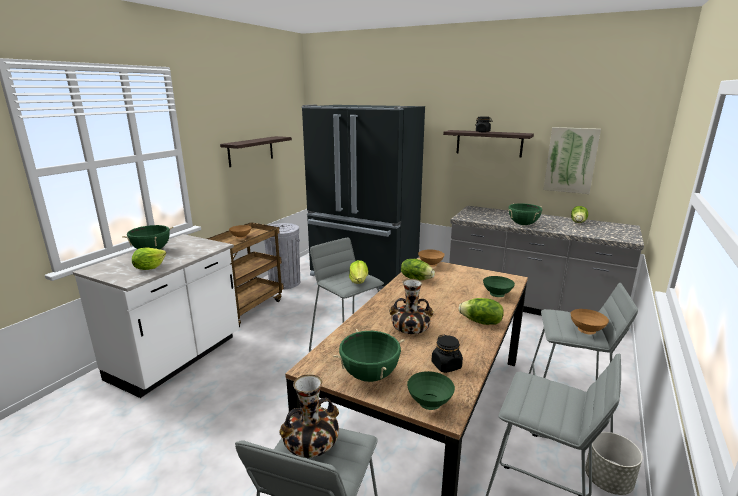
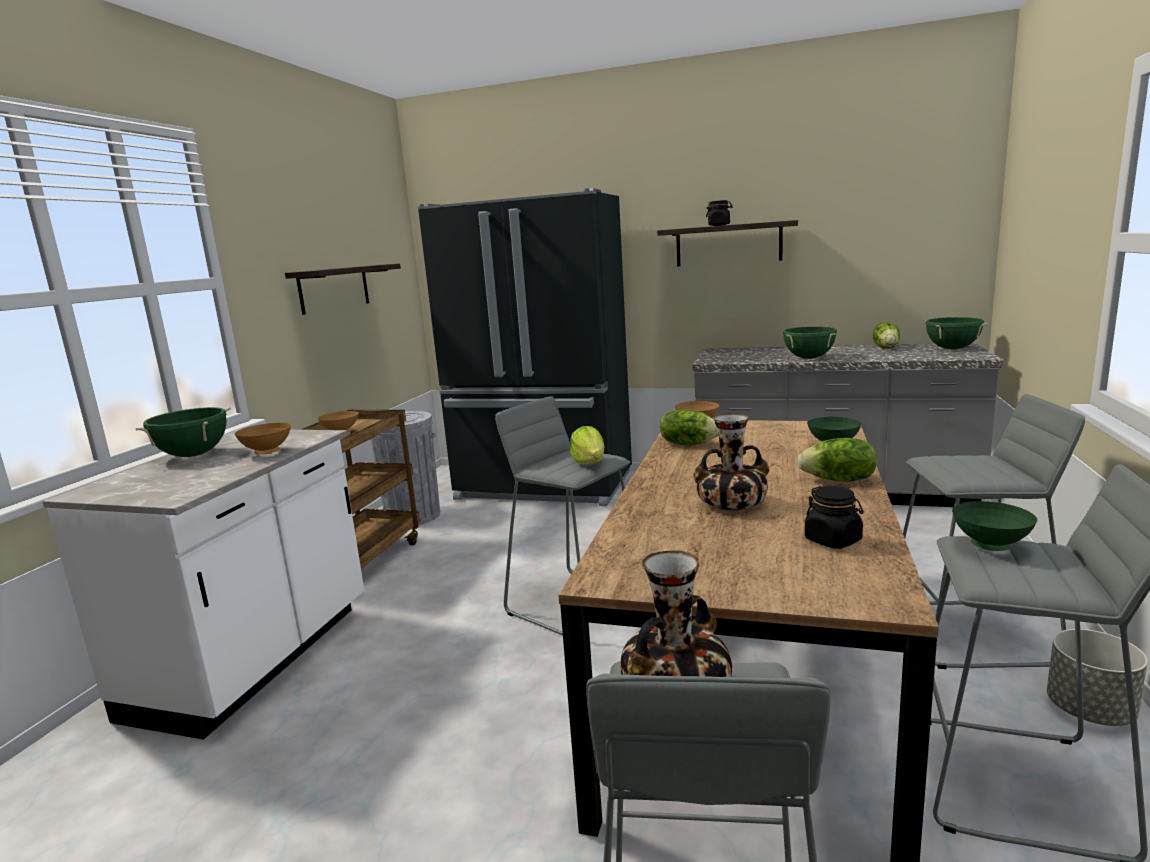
camera: 10 degrees left, 5 degrees down
(149, 268) = (204, 476): lettuce -> none
(369, 375) = (714, 573): green cooking pot -> green cooking pot (952, 349)
(428, 404) = (849, 594): green bowl -> green bowl (989, 546)
(571, 160) = (859, 255): picture -> none
(587, 331) = (1000, 473): brown bowl -> brown bowl (267, 453)

